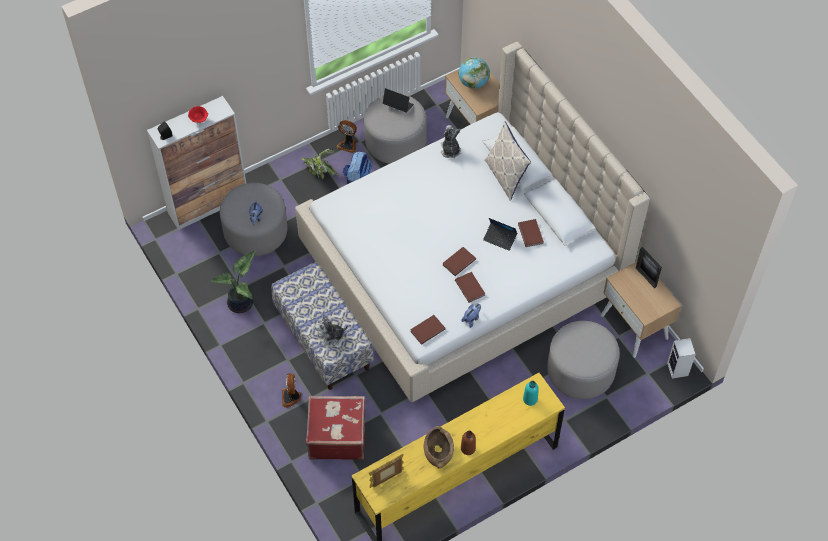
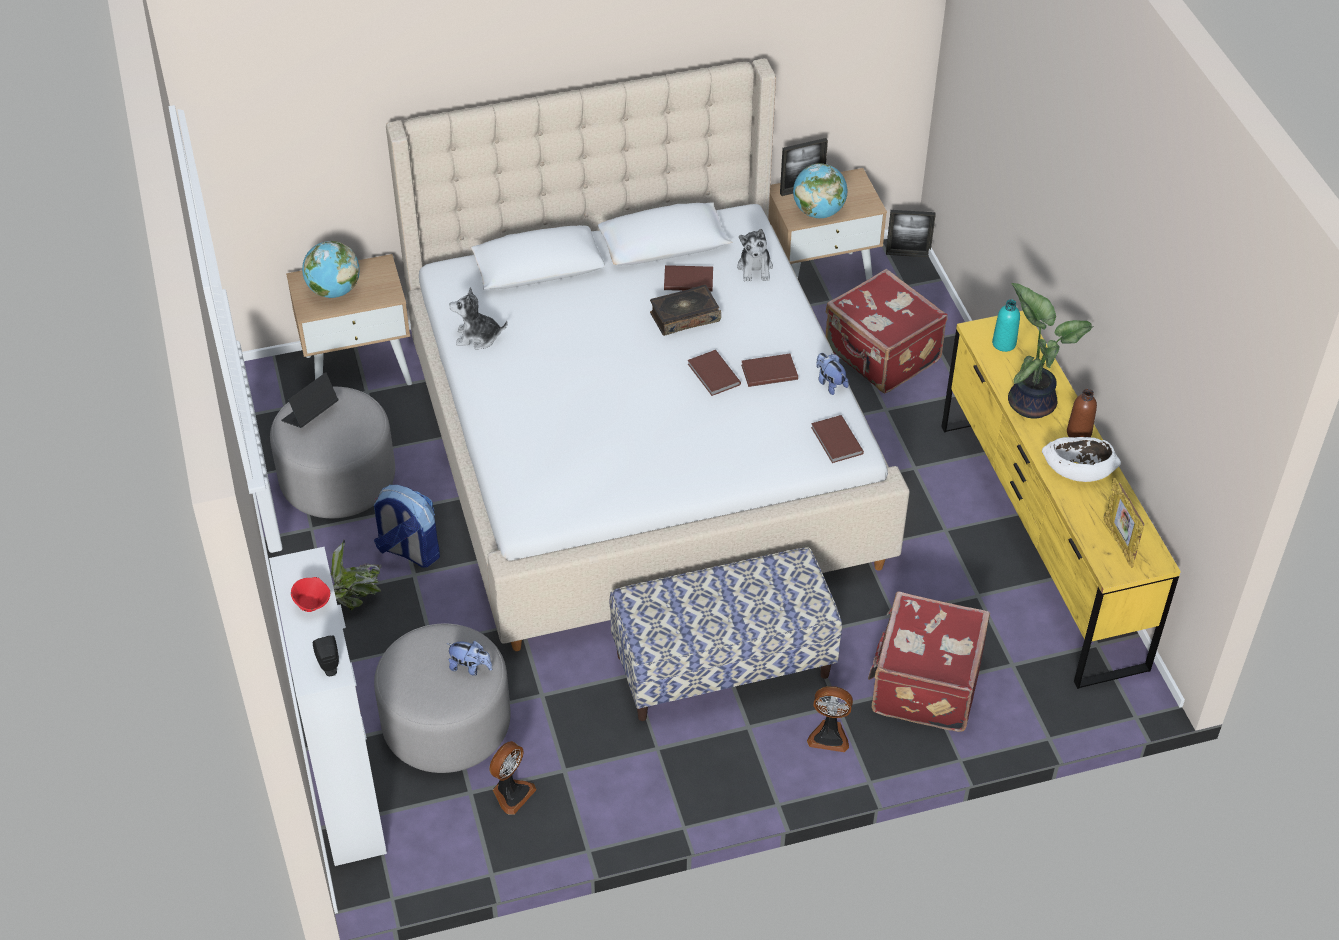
camera: 75 degrees left, 10 degrees down
(242, 303) = (602, 775): potted plant -> potted plant (1032, 401)
(331, 337) = (780, 599): plush toy -> plush toy (755, 268)
(348, 144) = (309, 547): fan -> fan (511, 793)
(438, 451) = (1077, 469): brown bowl -> white bowl
(500, 238) = (684, 316): laptop -> book
(505, 176) = (563, 284): pillow -> none
(580, 371) = (881, 356): grey ottoman -> red suitcase
(628, 290) = (818, 212): none -> globe
(678, 370) = (907, 254): speaker -> picture frame

